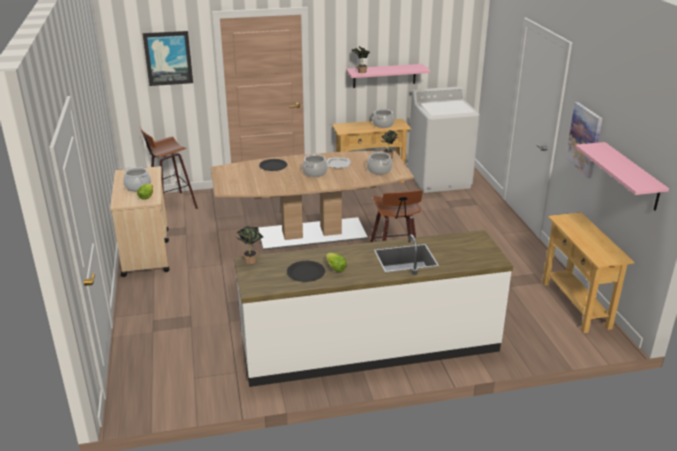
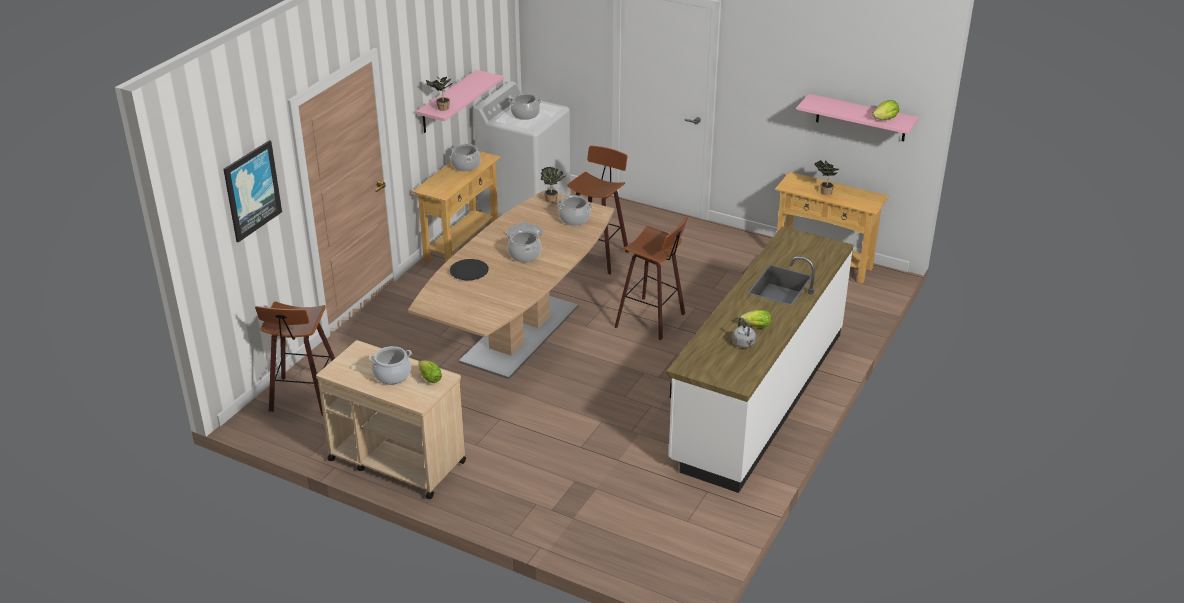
camera: 50 degrees left, 5 degrees up
(250, 260) = (683, 364): potted plant -> potted plant (824, 192)
(306, 272) = (744, 344): black plate -> grey kettle
(430, 221) = (597, 255): none -> stool
(444, 107) = (525, 114): none -> cooking pot
(584, 139) = (771, 97): picture -> none
(632, 177) = (885, 119): none -> lettuce

